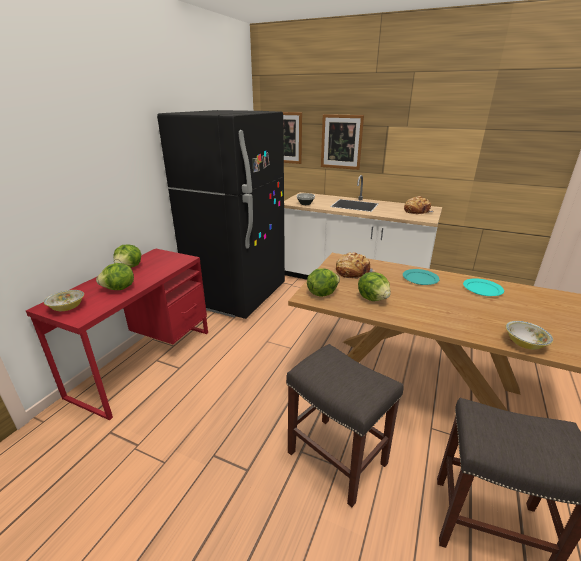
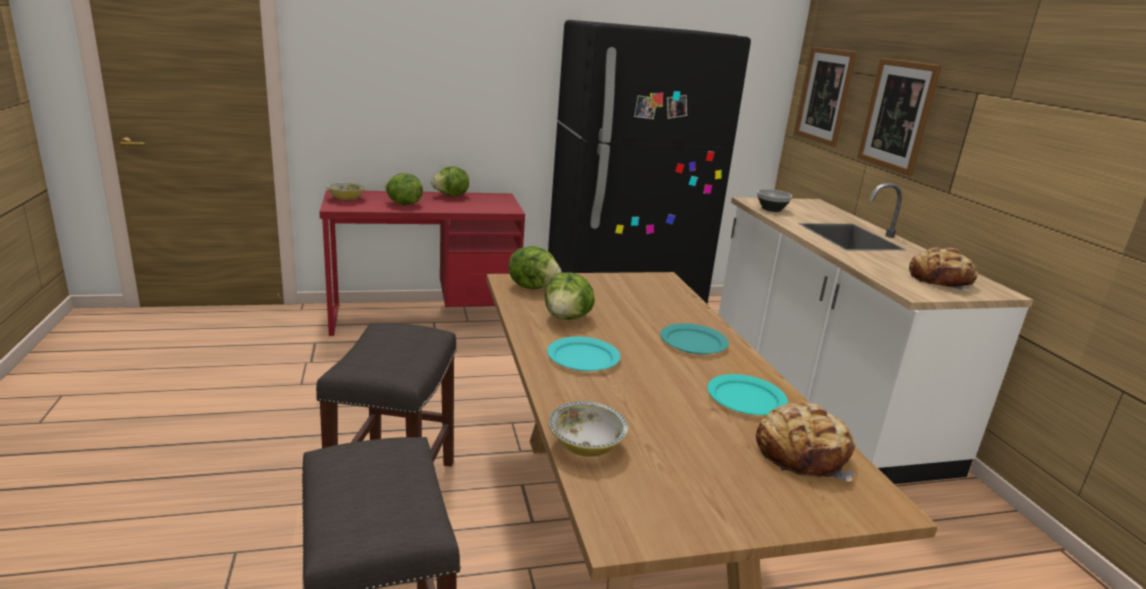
camera: 50 degrees right, 5 degrees down
(352, 271) = (630, 293): bread -> bread (802, 454)
(426, 311) = (583, 357): none -> turquoise plate

